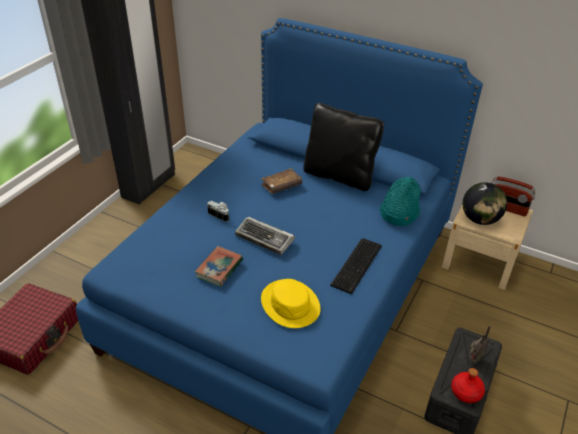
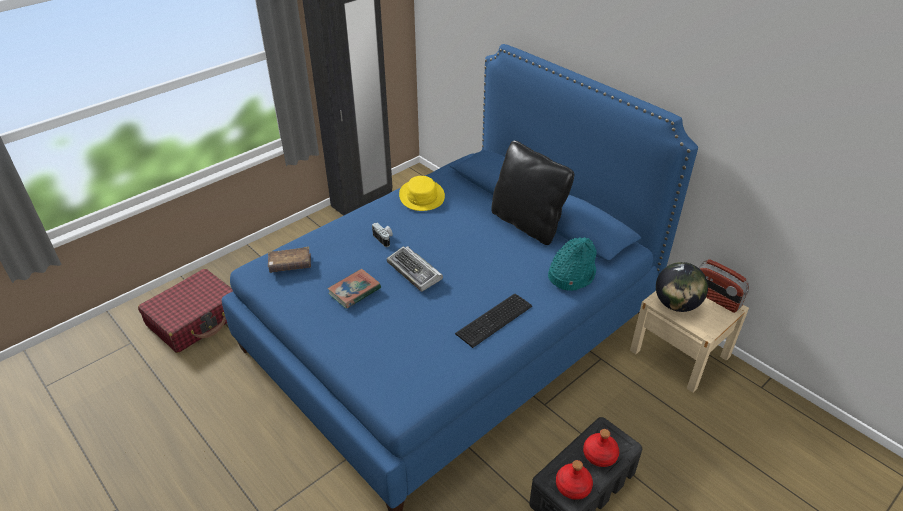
camera: 20 degrees right, 0 degrees up
(281, 186) = (460, 222): brown book -> brown book (290, 265)
(290, 304) = (405, 342): yellow hat -> yellow hat (422, 196)
(473, 359) = (600, 455): radio -> red bottle

